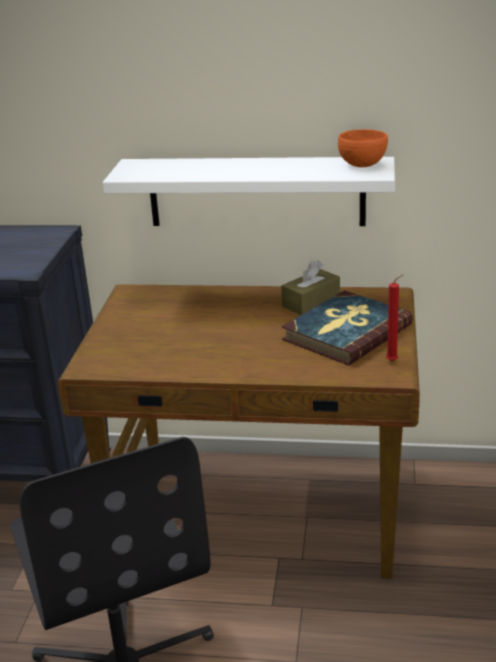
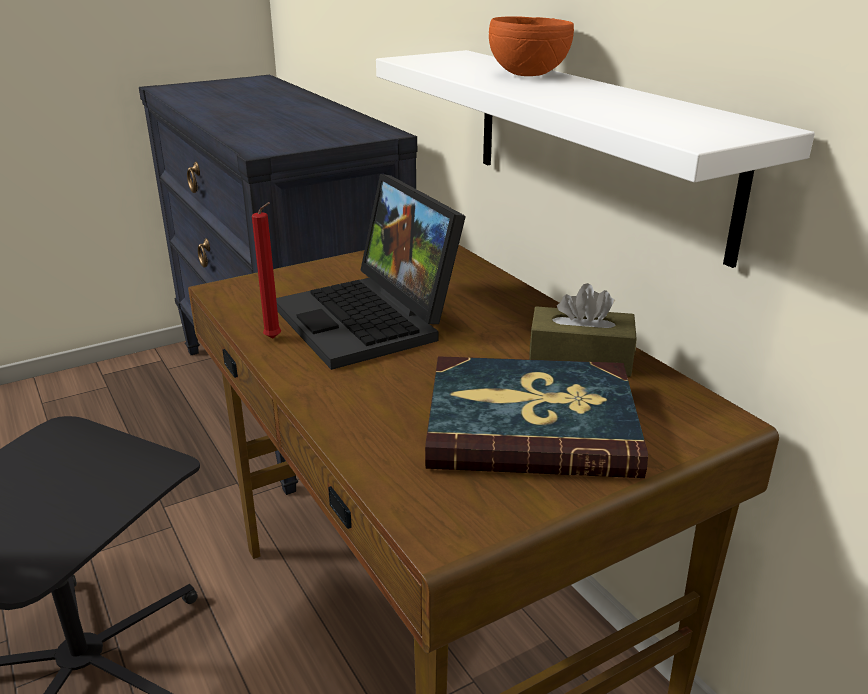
camera: 50 degrees right, 0 degrees up
(198, 337) = (371, 321): none -> laptop
(362, 165) = (712, 124): orange bowl -> orange bowl (527, 75)
(393, 361) = (493, 511): red candle -> red candle (274, 339)

